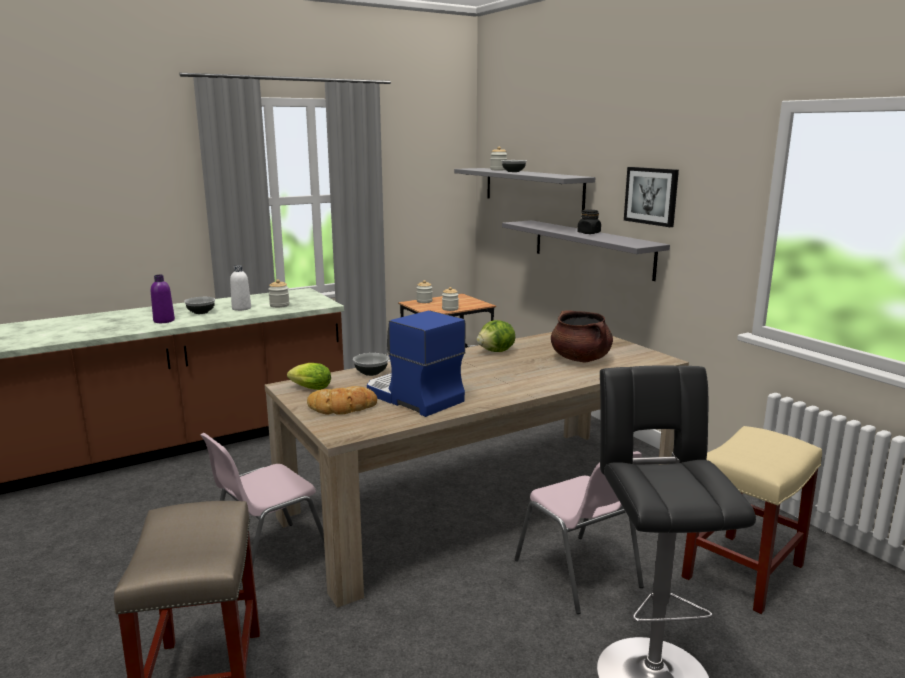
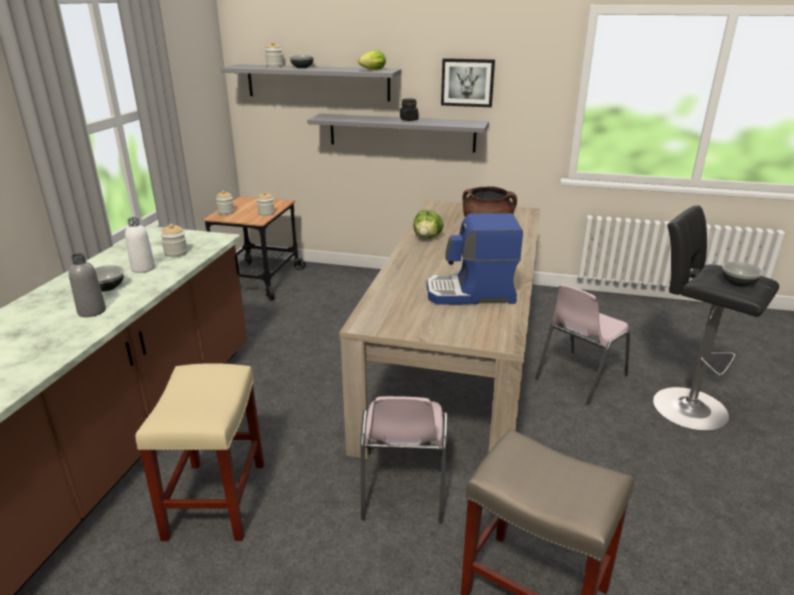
camera: 45 degrees left, 10 degrees up
(164, 321) = (92, 311): purple bottle -> grey bottle
(309, 389) = (385, 319): lettuce -> lettuce (371, 70)
(342, 407) = (449, 322): bread -> none
(371, 373) = (392, 286): bowl -> bowl (738, 282)
(578, 574) = (579, 377): pink chair -> pink chair turned 120 degrees clockwise
(743, 570) = (631, 332): beige stool -> beige stool (216, 498)

